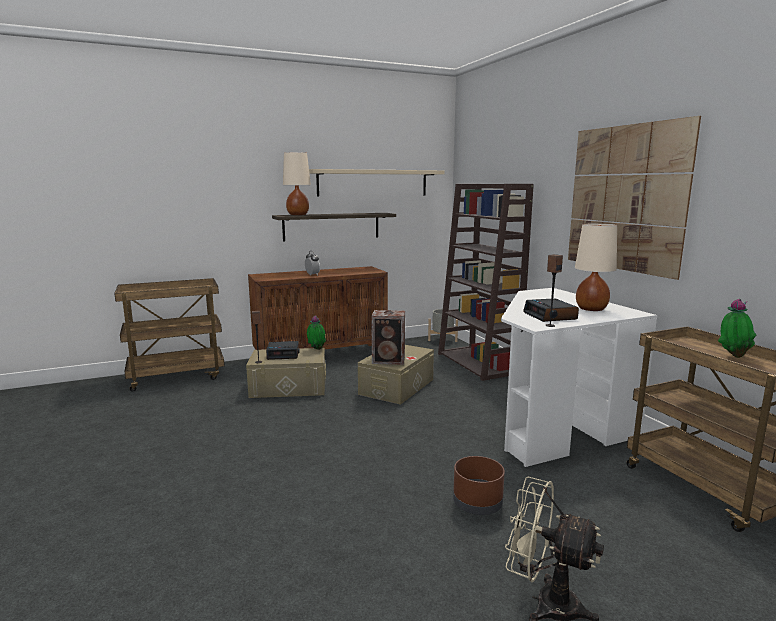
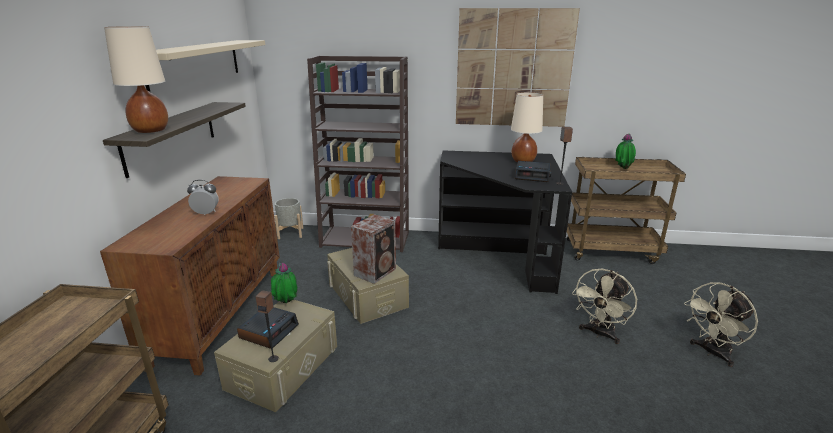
camera: 60 degrees left, 10 degrees up
(478, 504) = (599, 334): brown planter -> beige fan
(552, 422) = (499, 256): white desk -> black desk

